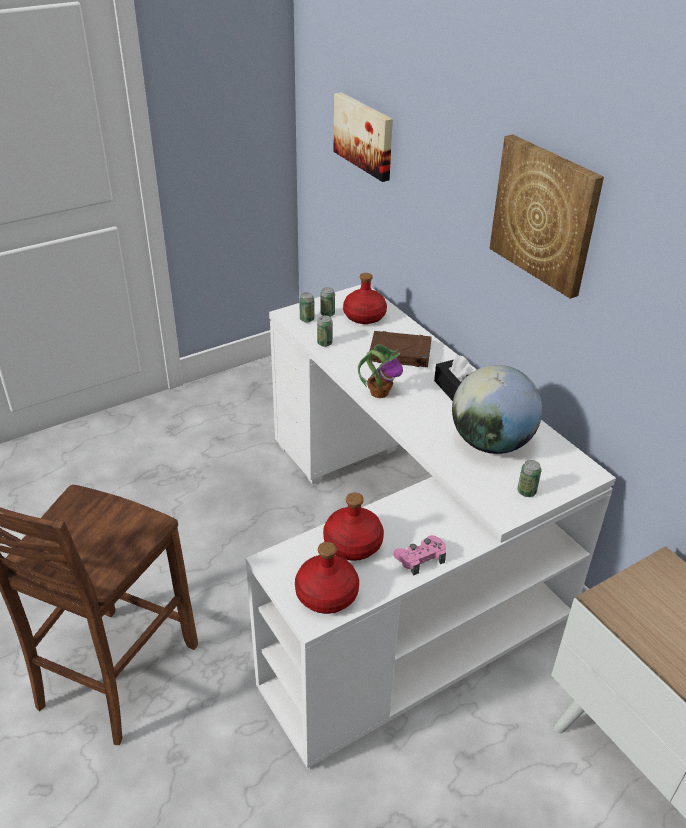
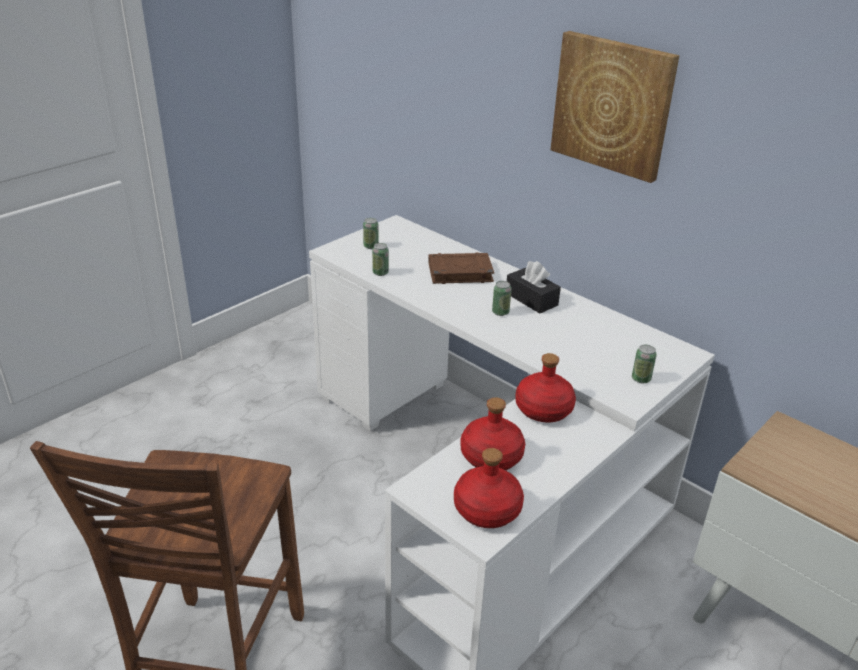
camera: 15 degrees left, 5 degrees down
(307, 319) = (352, 253): can -> can (500, 312)
(364, 316) = (409, 244): red bottle -> red bottle (543, 409)
(365, 135) = (386, 61): picture -> none
(379, 392) = (456, 310): potted plant -> none
(420, 558) = (564, 458): pink game controller -> none
(490, 443) = (586, 341): globe -> none

